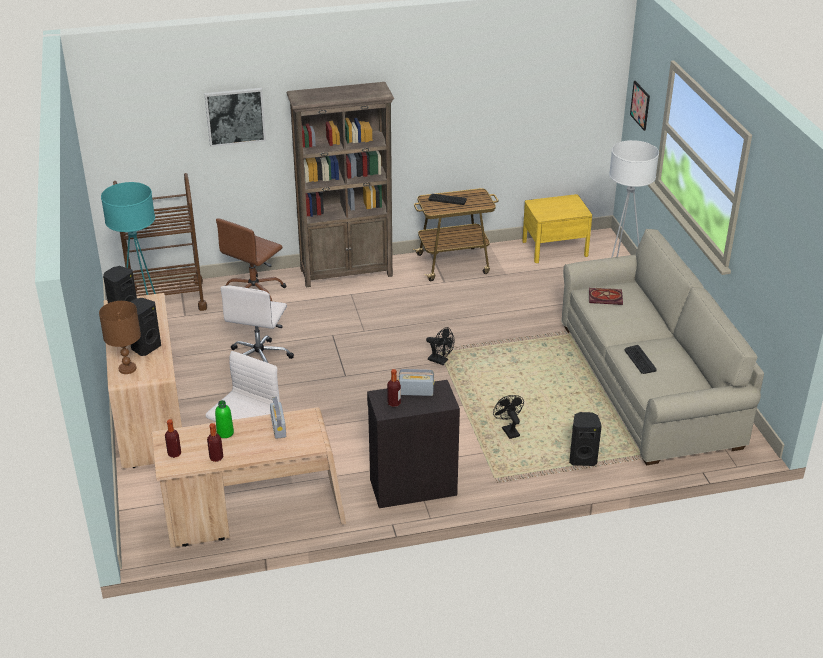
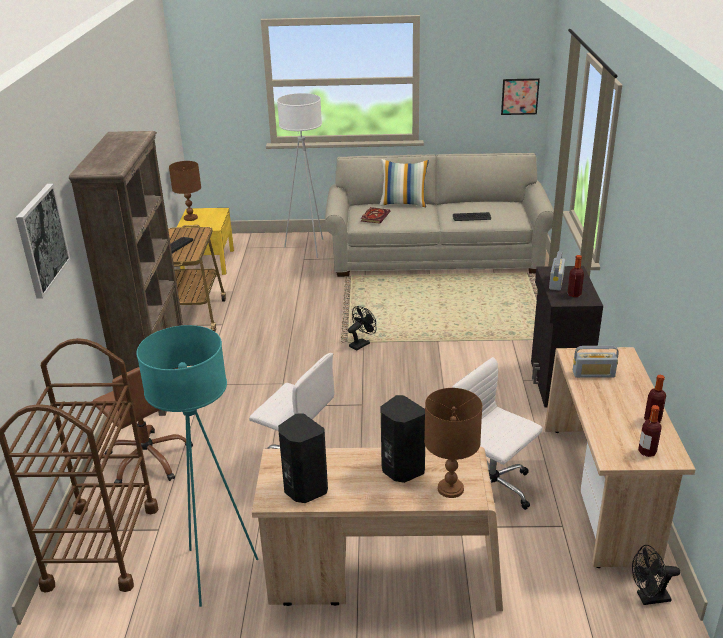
camera: 75 degrees left, 5 degrees down
(225, 433) = (604, 411): green bottle -> none
(508, 430) = (482, 323): black fan -> black fan (648, 598)
(556, 201) = (190, 218): none -> brown table lamp
(582, 458) = (528, 296): black speaker -> none
(640, 105) = (213, 90): picture -> picture (520, 96)
(653, 311) = (403, 203): none -> pillow

